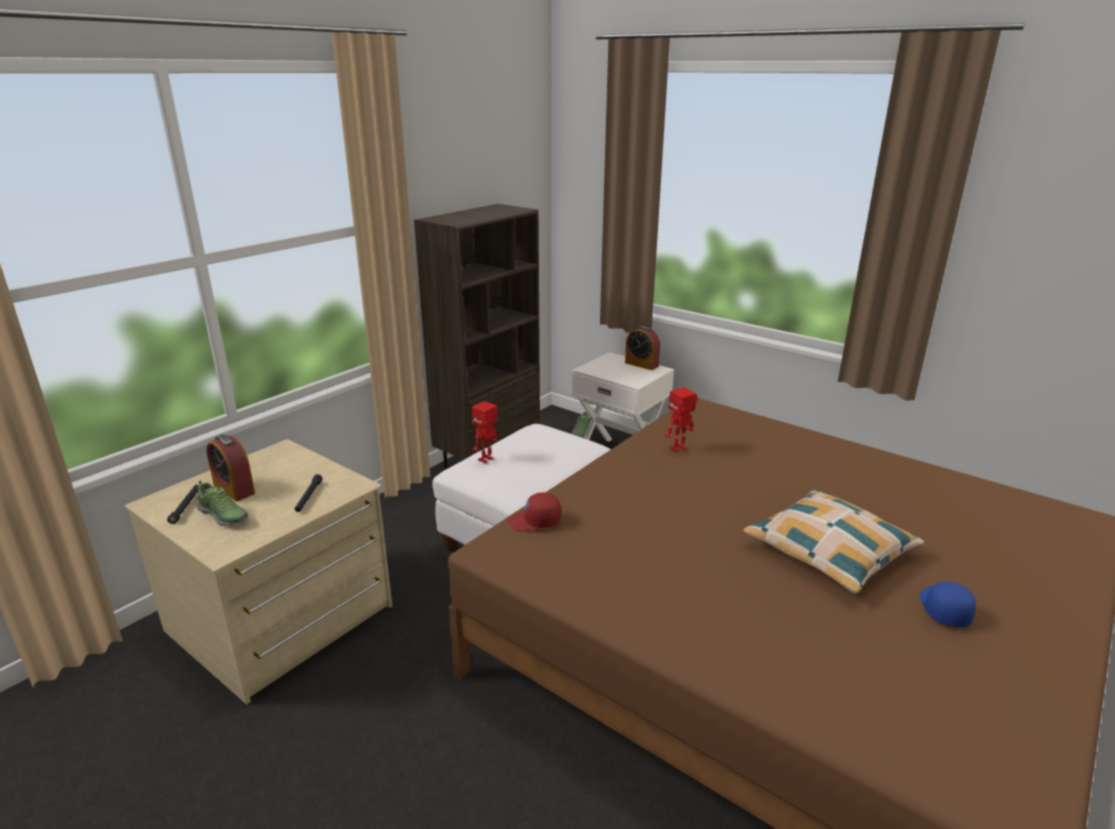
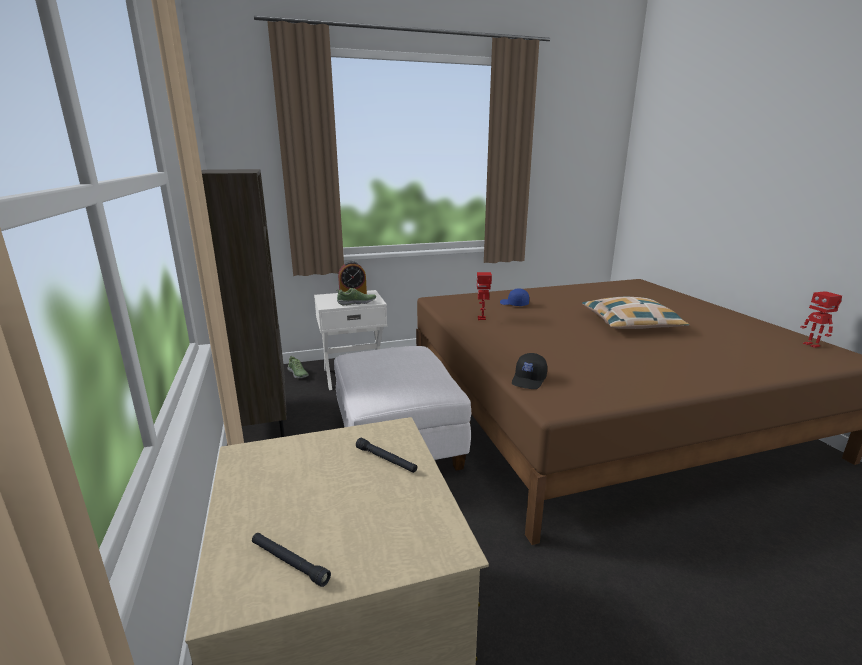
camera: 55 degrees left, 5 degrees down
(223, 515) = (357, 530): shoe -> shoe (356, 303)
(234, 489) = (296, 509): alarm clock -> none
(486, 459) = (374, 384): toy robot -> toy robot (812, 345)
(534, 522) = (529, 380): red cap -> black cap
(943, 609) = (695, 321): blue cap -> blue cap (513, 304)

